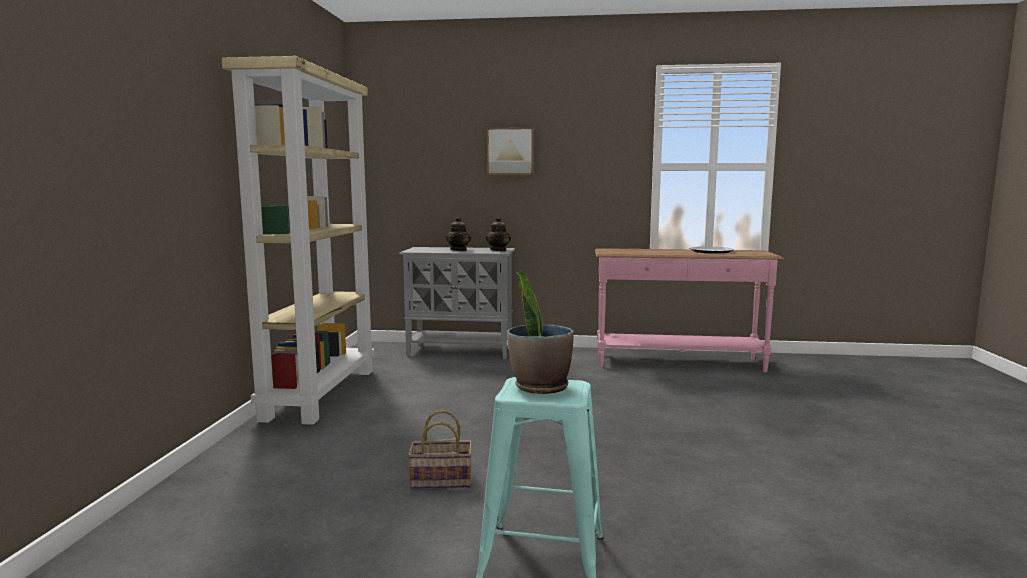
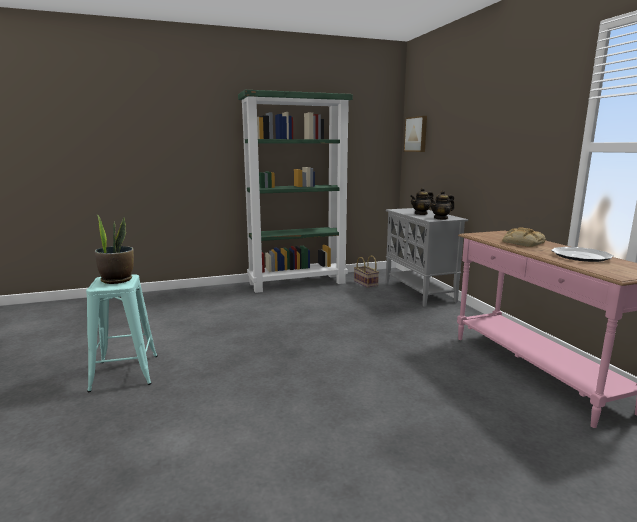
camera: 65 degrees right, 5 degrees up
(320, 393) = (298, 283): beige bookcase -> green bookcase
(439, 481) = (202, 332): basket -> basket (365, 283)
(510, 151) = (475, 133): picture -> picture (416, 134)
(655, 251) = (522, 243): none -> bread

